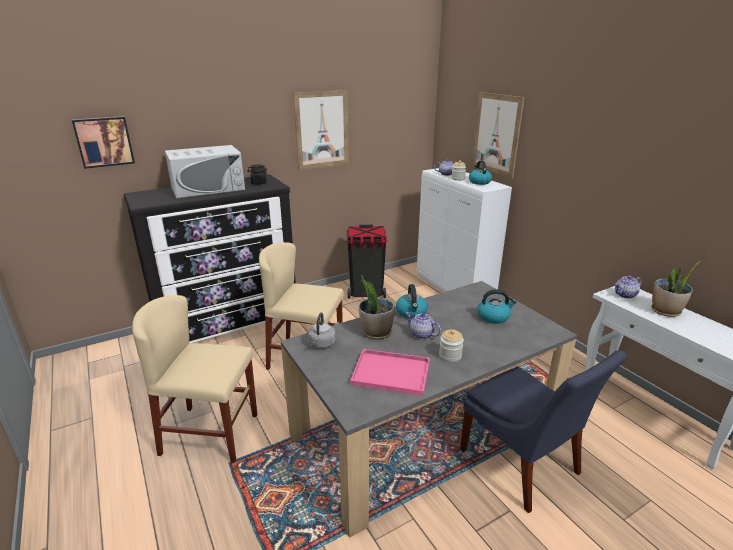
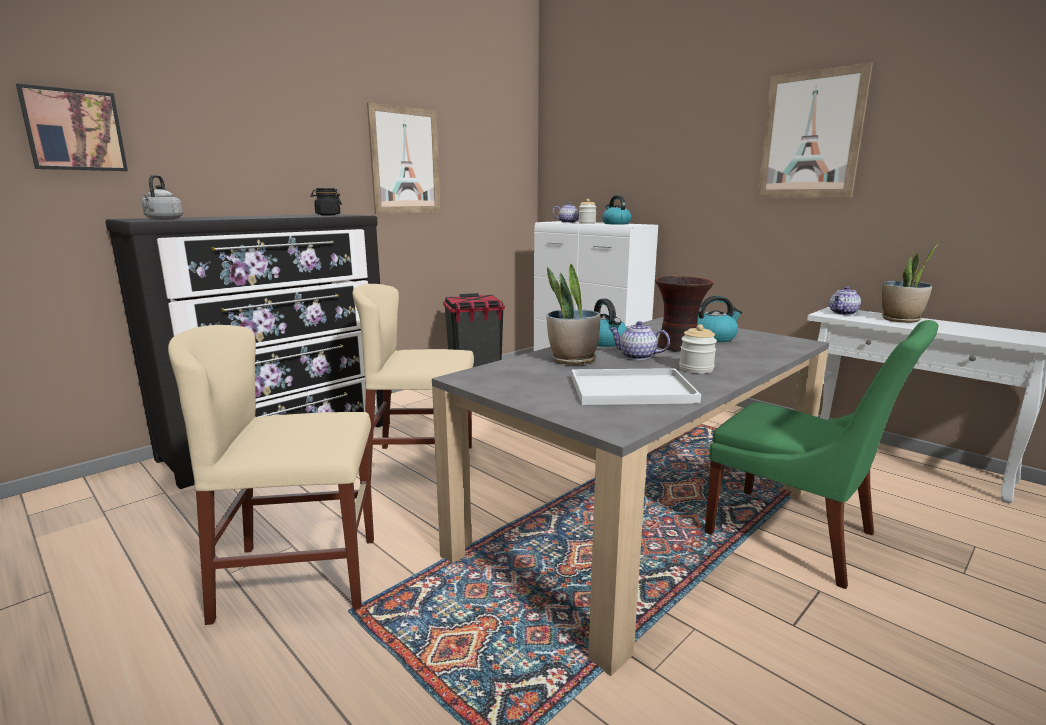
camera: 15 degrees left, 10 degrees down
(208, 188) = (251, 216): white microwave -> none
(321, 345) = (501, 376): grey kettle -> grey kettle (163, 219)
(389, 373) = (629, 389): pink tray -> white tray
(459, 326) = (679, 347): none -> vase
(496, 134) = (629, 165): picture -> picture (810, 135)
(522, 465) = (797, 537): blue chair -> green chair

